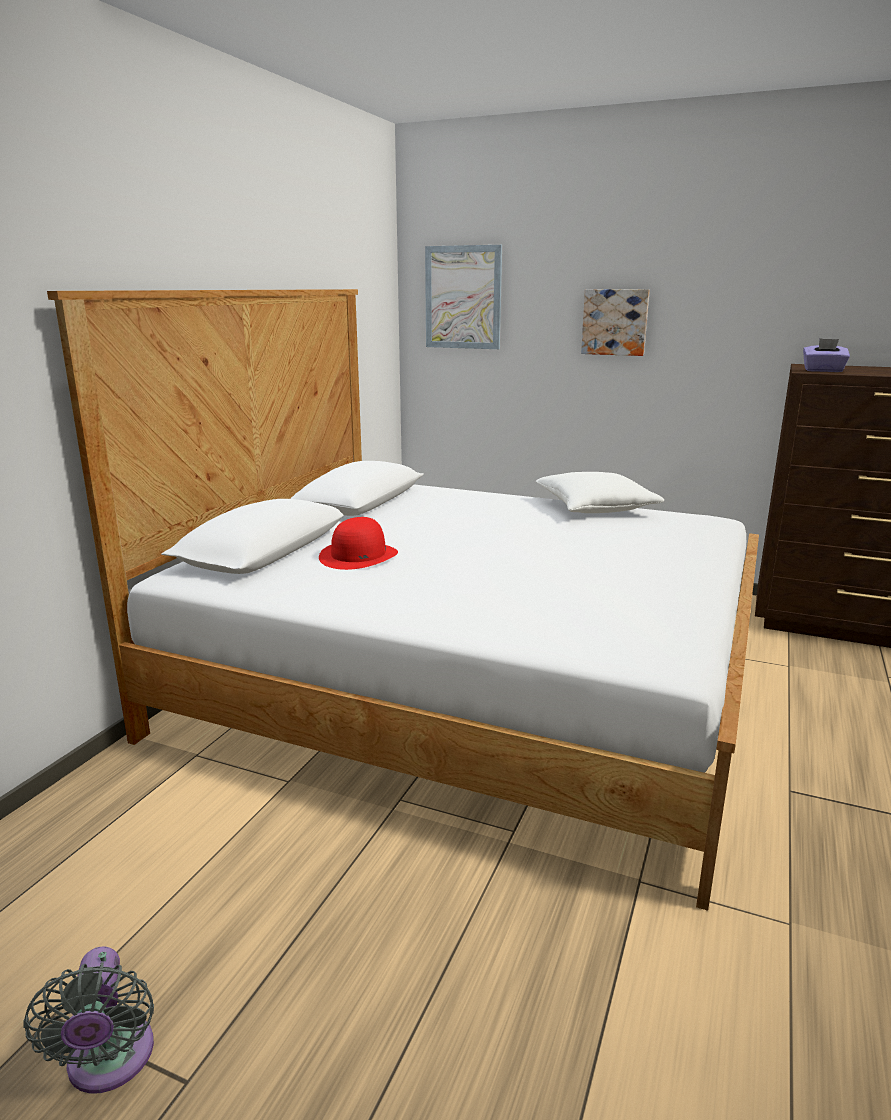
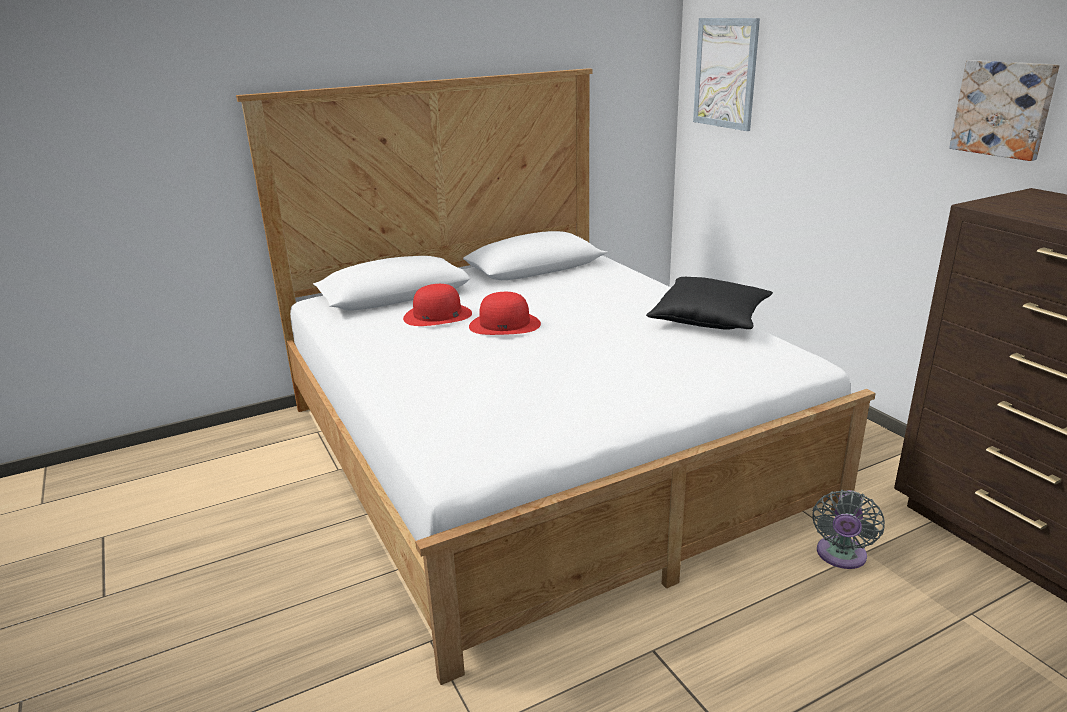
camera: 40 degrees right, 5 degrees up
(109, 1063) = (93, 569): grey fan -> grey fan (840, 556)
(448, 546) = (505, 324): none -> red hat
(595, 508) = (710, 320): white pillow -> black pillow
(615, 322) = (851, 112): picture -> picture (1004, 108)
(823, 371) = (1007, 207): purple tissue box -> none

